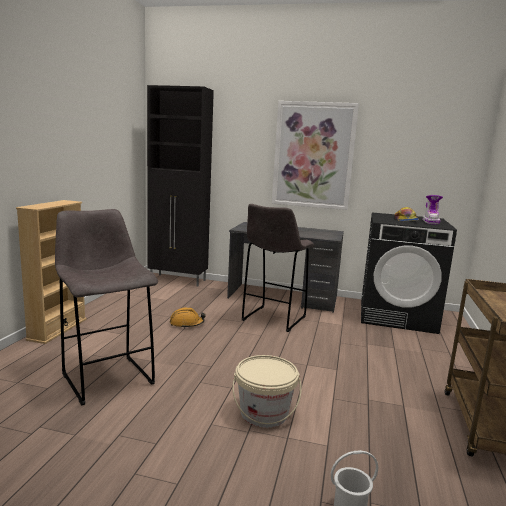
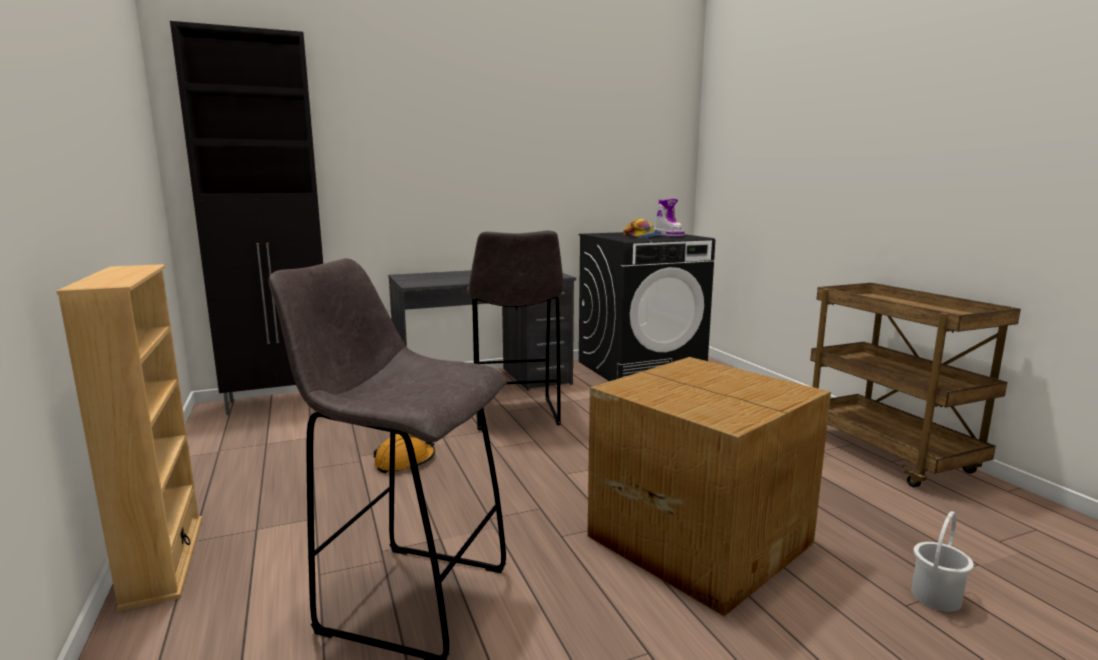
camera: 35 degrees left, 0 degrees up
(264, 413) = (698, 537): beige bucket -> cardboard box
(313, 155) = (489, 156): picture -> none

